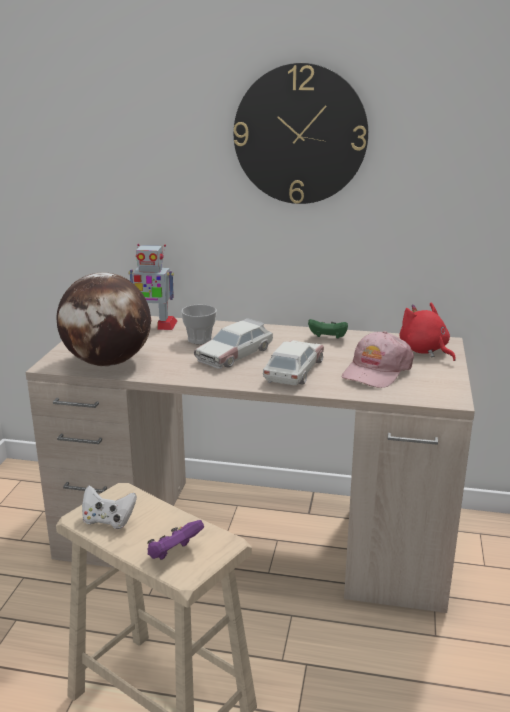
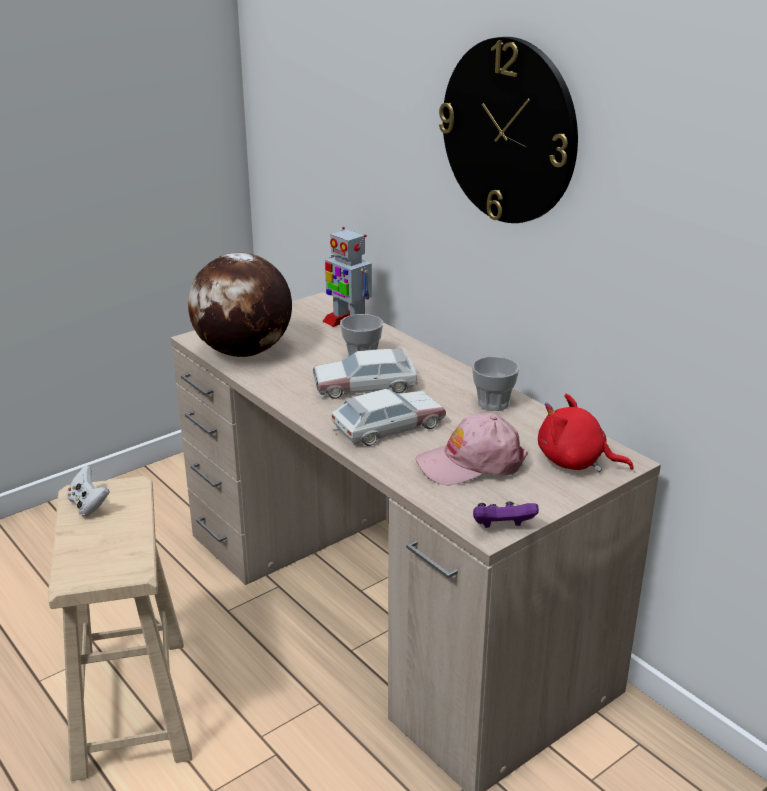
camera: 40 degrees right, 5 degrees up
(174, 553) = (89, 558): purple game controller -> purple game controller (502, 528)
(327, 338) = (493, 403): green game controller -> cup
(425, 351) = (575, 462): red plush toy -> red plush toy turned 75 degrees counterclockwise

